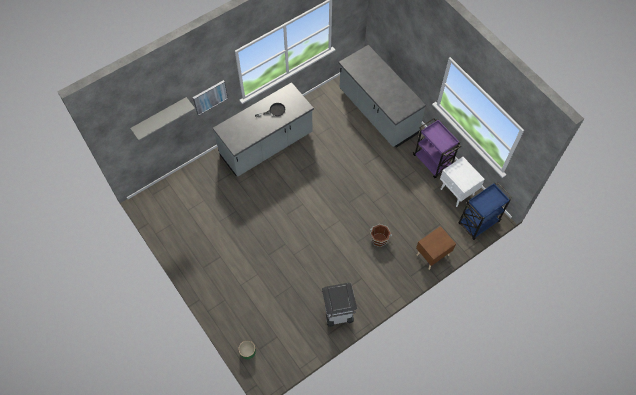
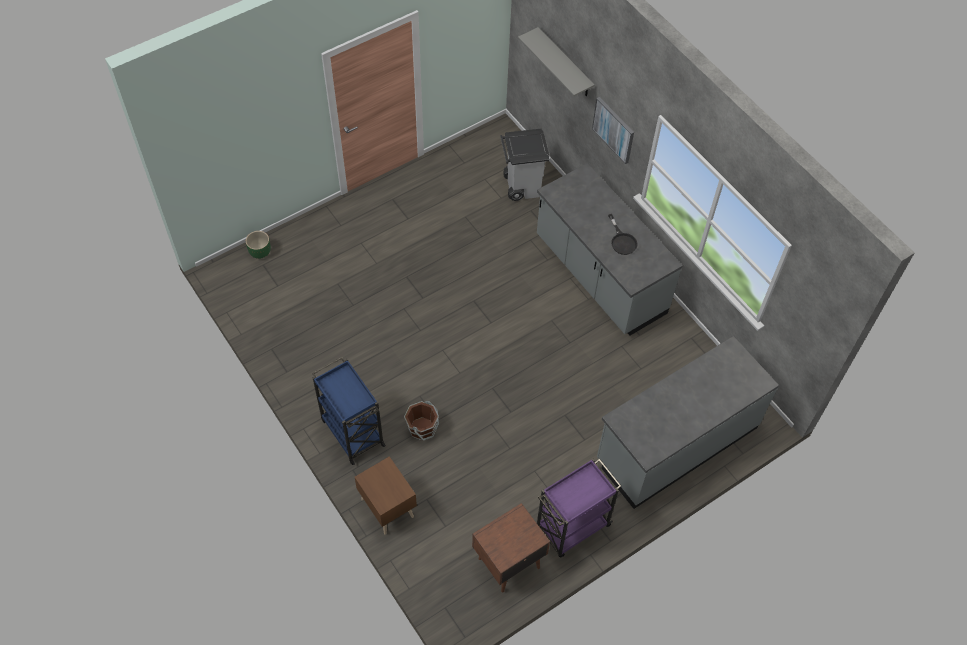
camera: 90 degrees right, 5 degrees down
(338, 314) = (301, 363): grey trash can -> grey trash can (521, 186)
(457, 192) = (508, 563): white nightstand -> brown nightstand
(478, 223) = (443, 591): blue cart -> blue cart (352, 431)

